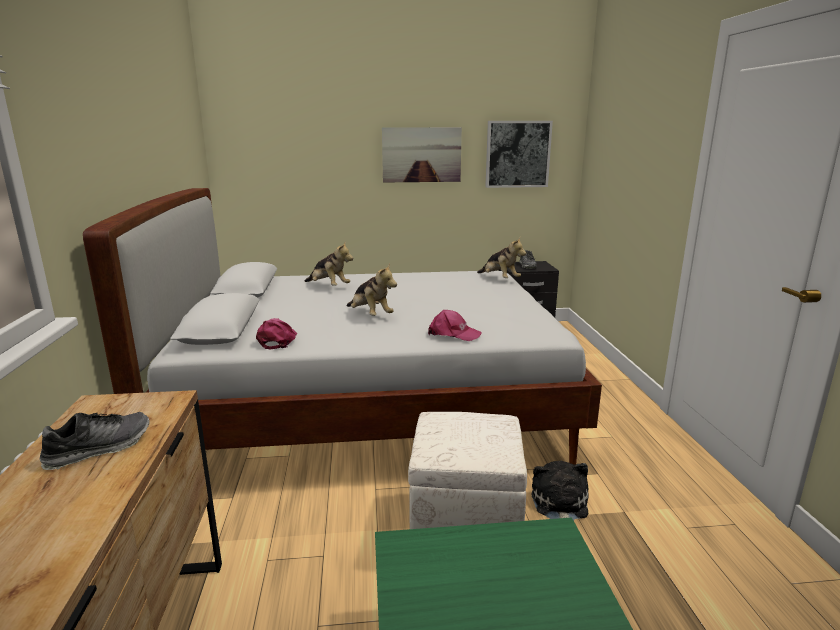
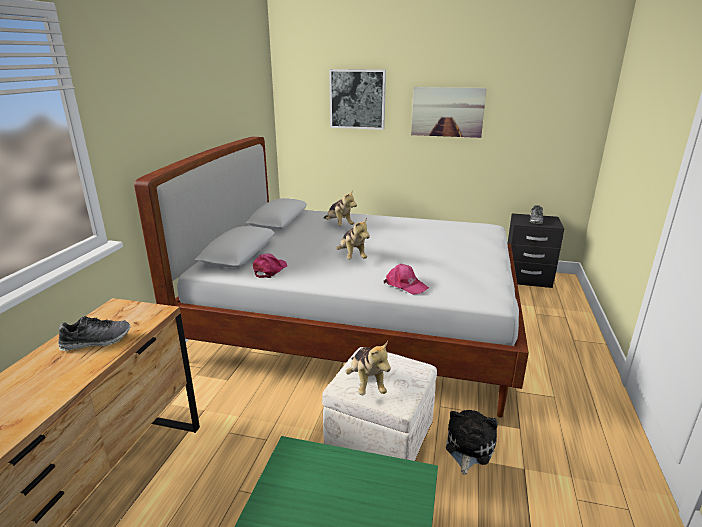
camera: 20 degrees right, 5 degrees up
(499, 279) = (488, 234): plush toy -> plush toy (366, 383)
(517, 154) = (540, 114): picture -> picture (357, 99)

